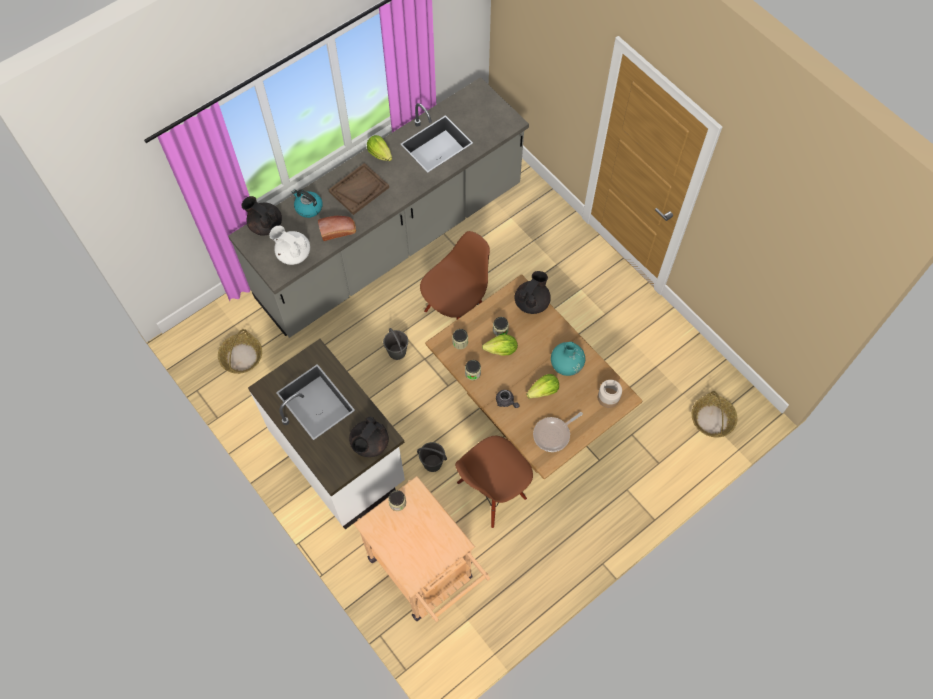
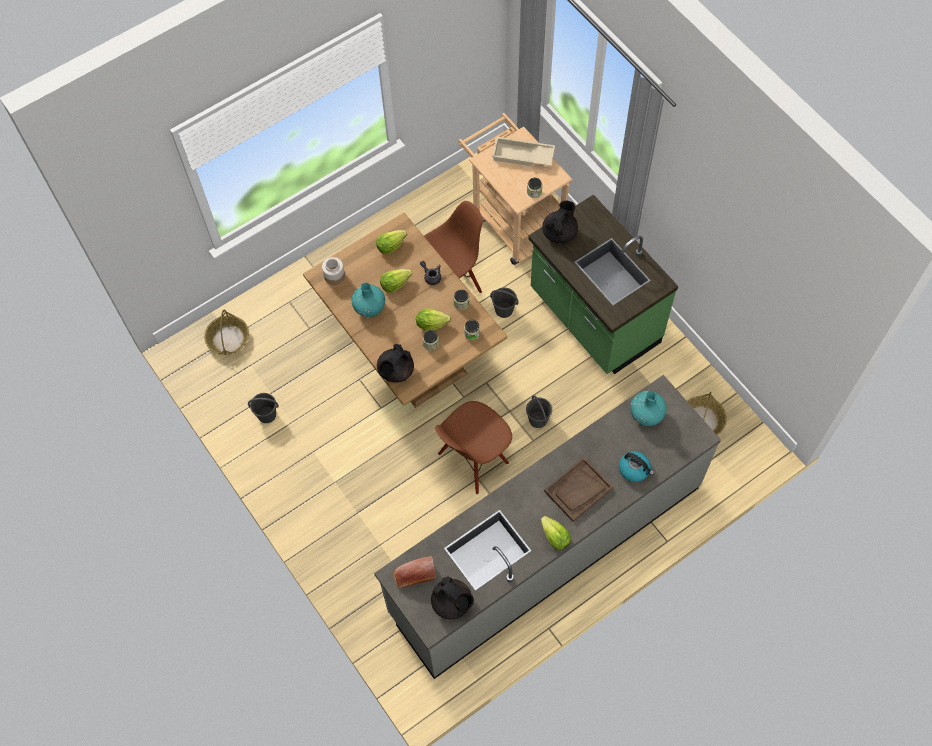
camera: 175 degrees left, 0 degrees up
(265, 225) = (680, 450): black teapot -> black teapot (452, 603)
(293, 254) = (646, 414): white teapot -> turquoise vase
(338, 231) = (599, 439): bread -> bread (414, 575)
(339, 457) = (593, 318): white counter -> green counter
(411, 550) = (522, 156): none -> beige tray
(553, 434) = (390, 246): frying pan -> lettuce
(656, 345) = (266, 415): none -> grey bucket

